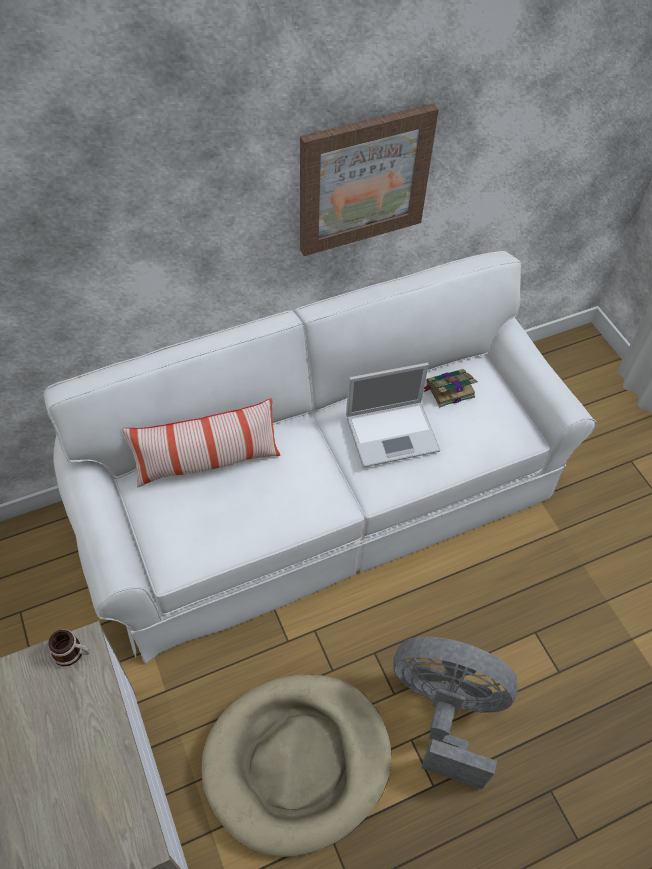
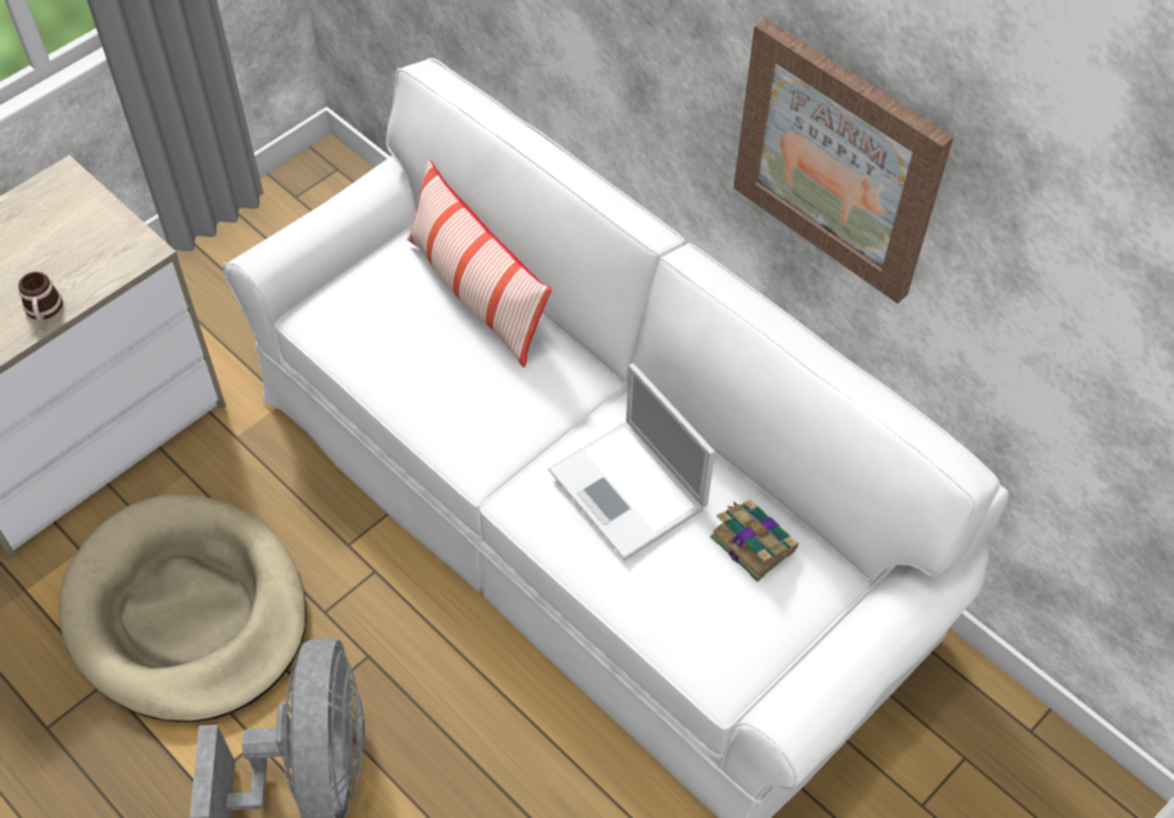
camera: 70 degrees right, 0 degrees up
(72, 652) = (130, 244): mug -> mug (44, 311)

